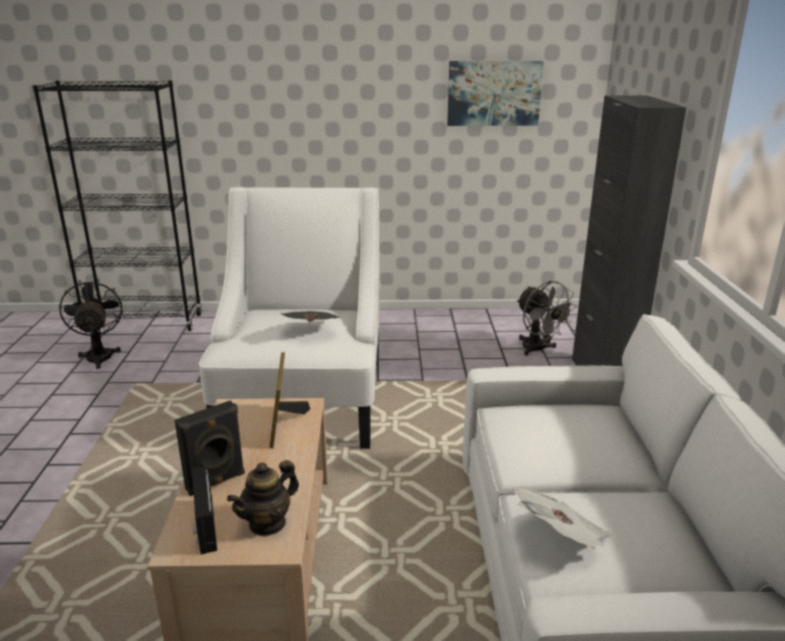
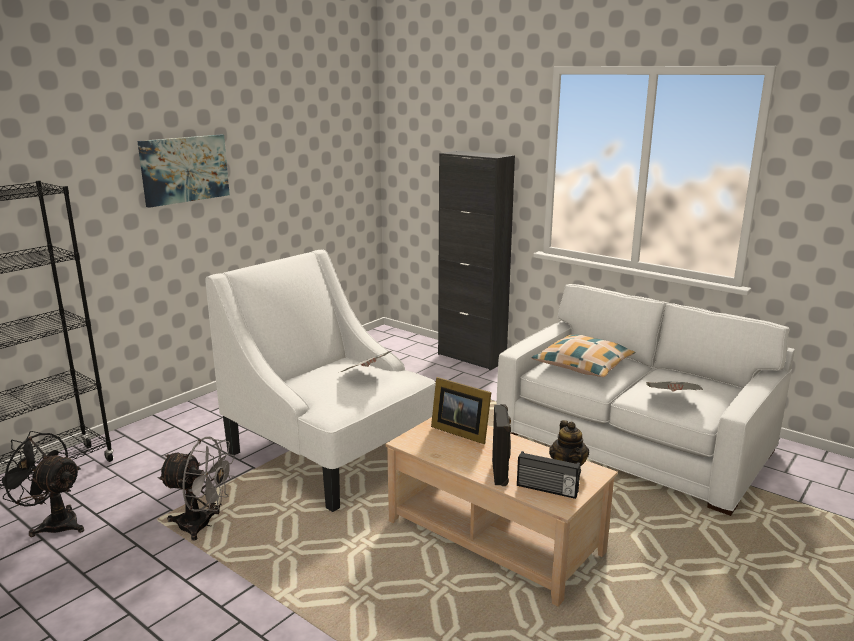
camera: 50 degrees left, 5 degrees down
(494, 93) = (316, 161): picture -> picture (184, 169)
(538, 349) = (410, 357): grey fan -> grey fan (202, 525)
(559, 431) = (583, 365): none -> pillow

